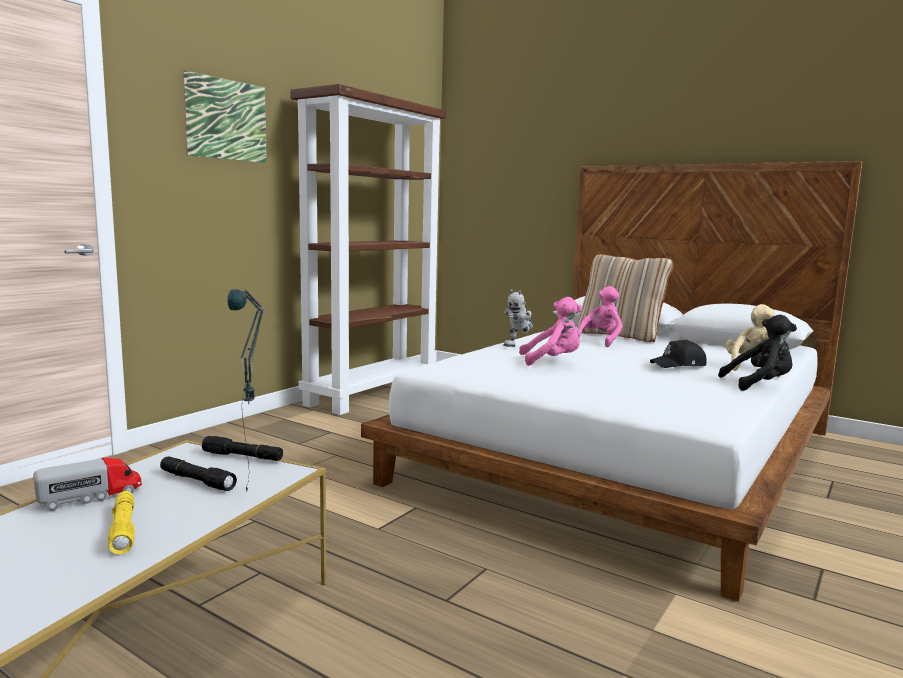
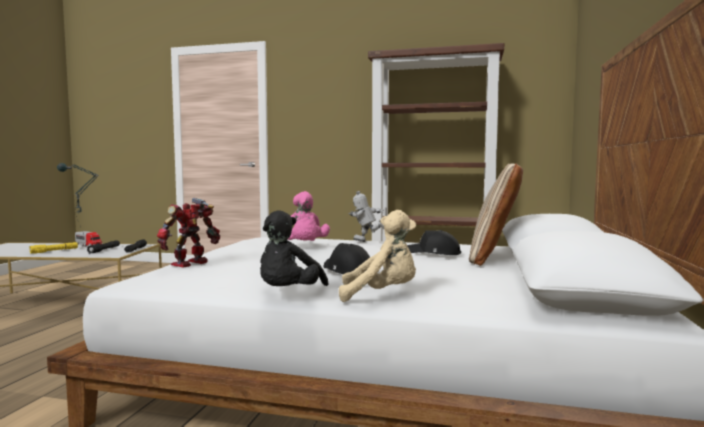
camera: 70 degrees right, 5 degrees down
(226, 119) = (333, 89): picture -> none
(601, 341) = (434, 253): pink plush toy -> black cap
(627, 399) = (191, 264): none -> toy robot
(759, 384) = (288, 294): black plush toy -> black plush toy turned 45 degrees clockwise

